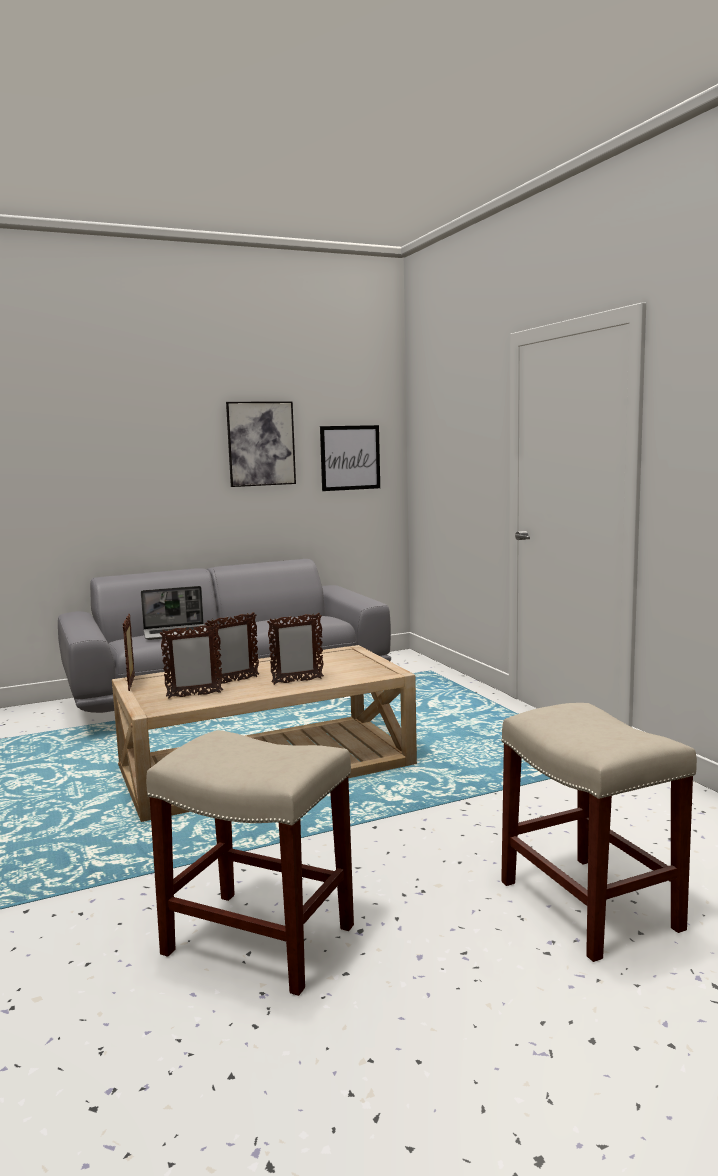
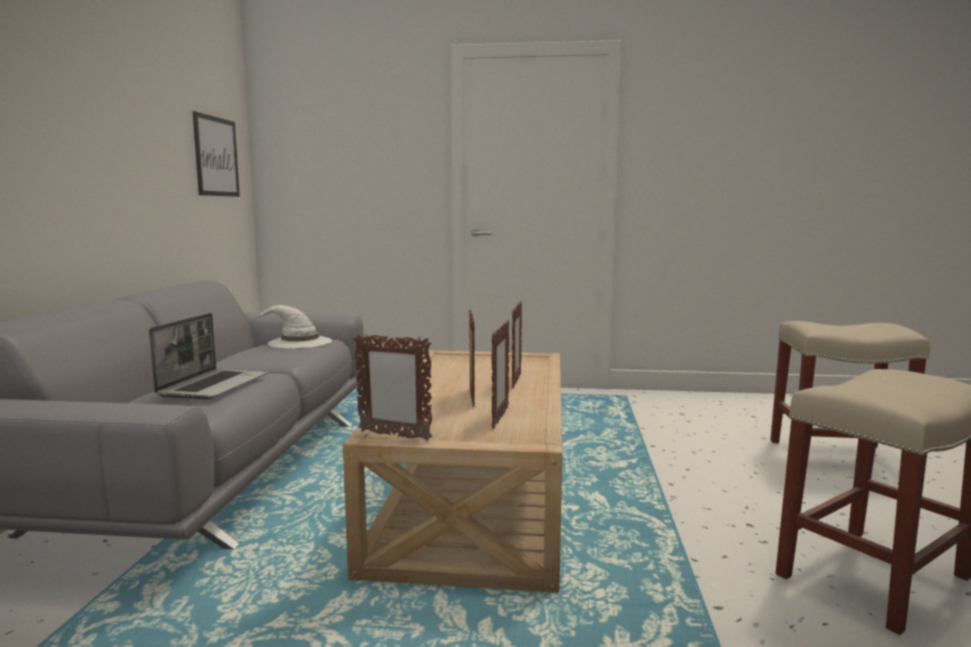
camera: 60 degrees left, 0 degrees up
(261, 443) = (145, 121): picture -> none
(308, 618) = (299, 342): none -> white hat

